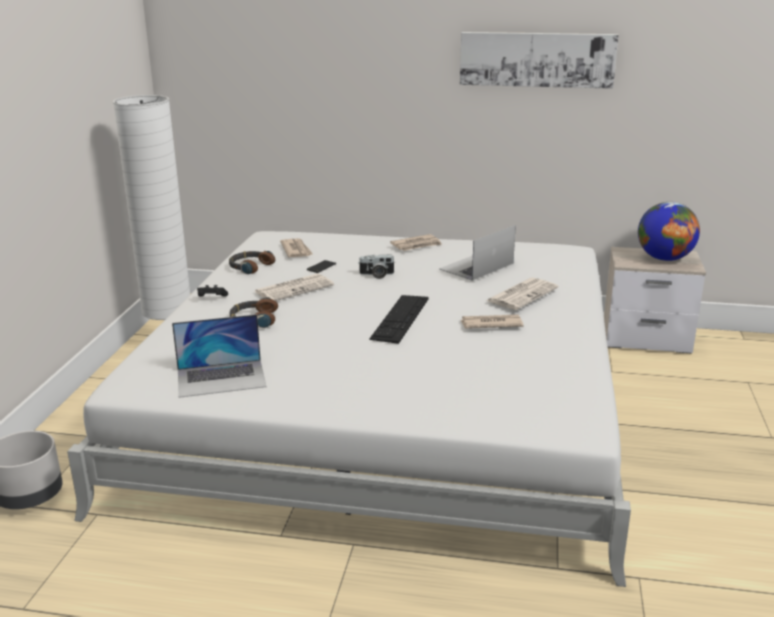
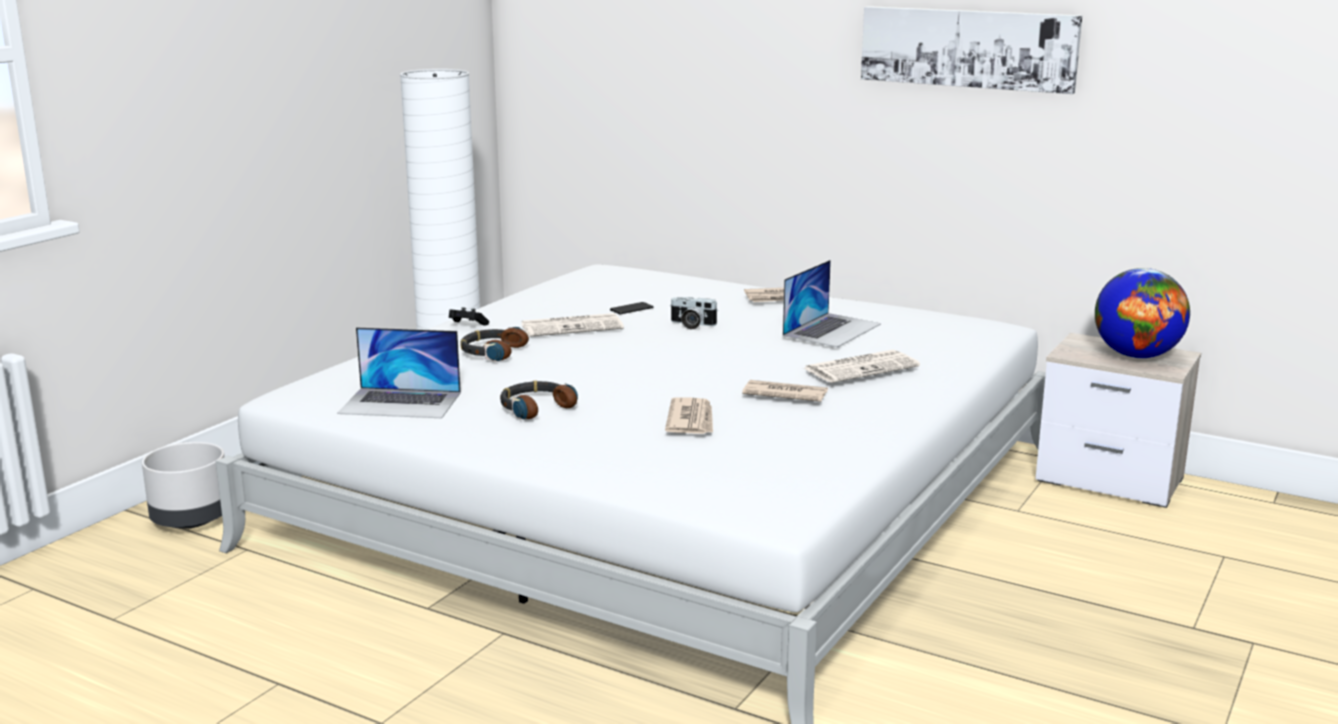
camera: 20 degrees right, 5 degrees down
(250, 266) = (545, 299): headphones -> headphones (536, 407)
(296, 250) = (619, 288): newspaper -> newspaper (691, 420)
(400, 318) = (670, 372): keyboard -> none
(476, 266) = (832, 329): laptop -> laptop turned 150 degrees clockwise

